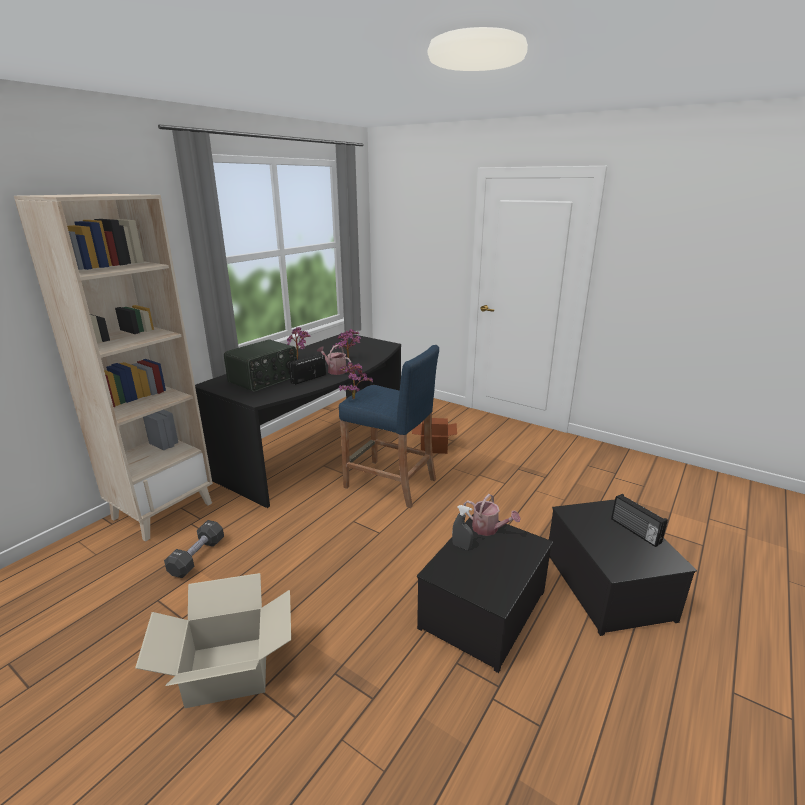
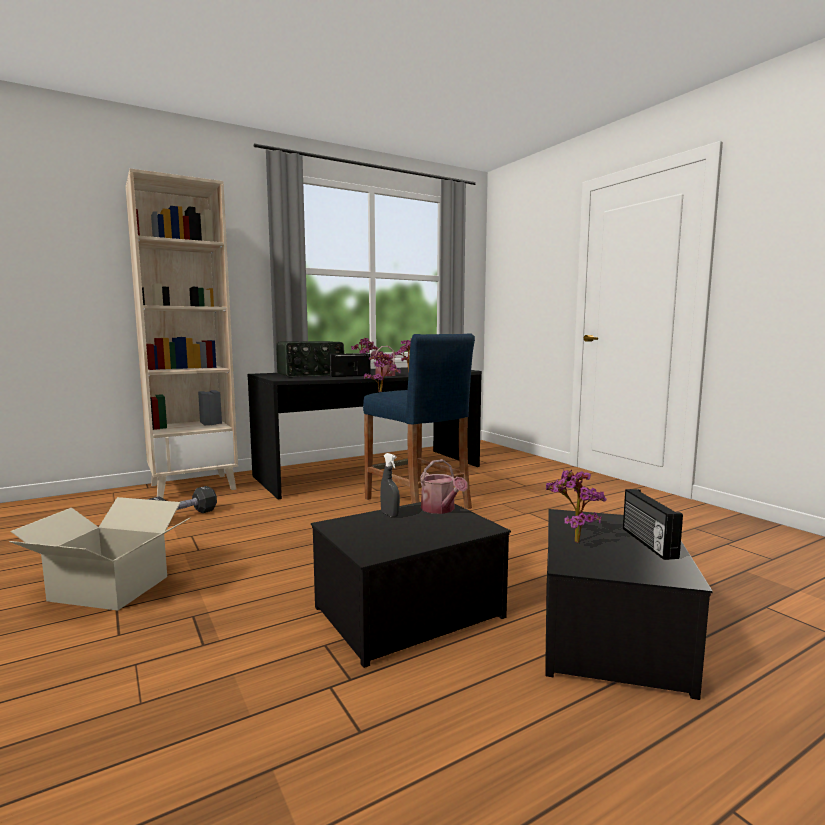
camera: 25 degrees right, 15 degrees down
(434, 446) = (498, 486): cardboard box -> none
(596, 541) = (573, 540): none -> potted plant

